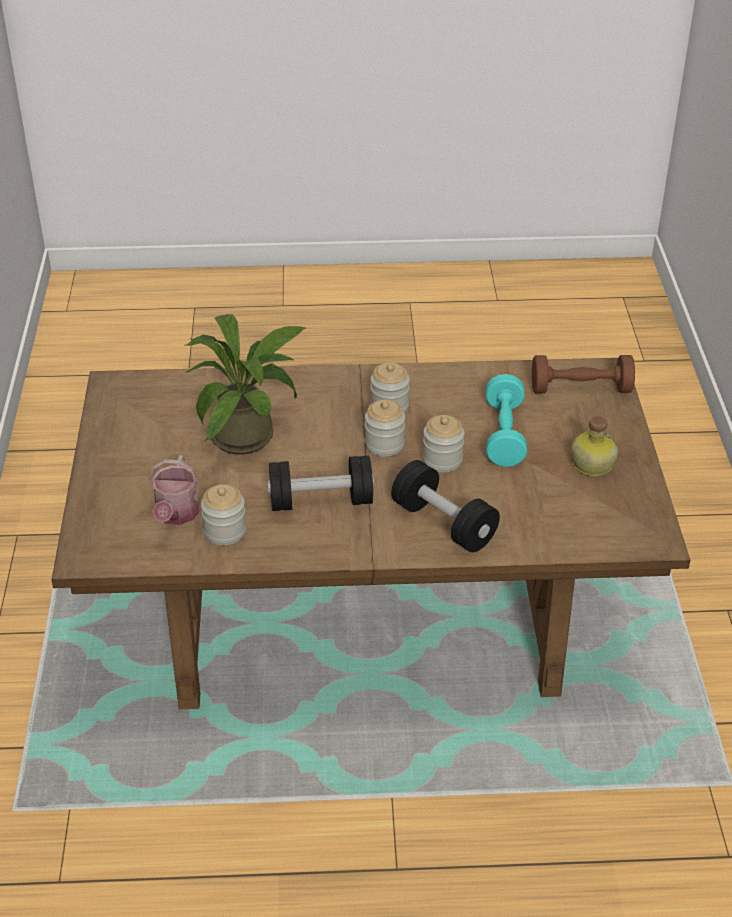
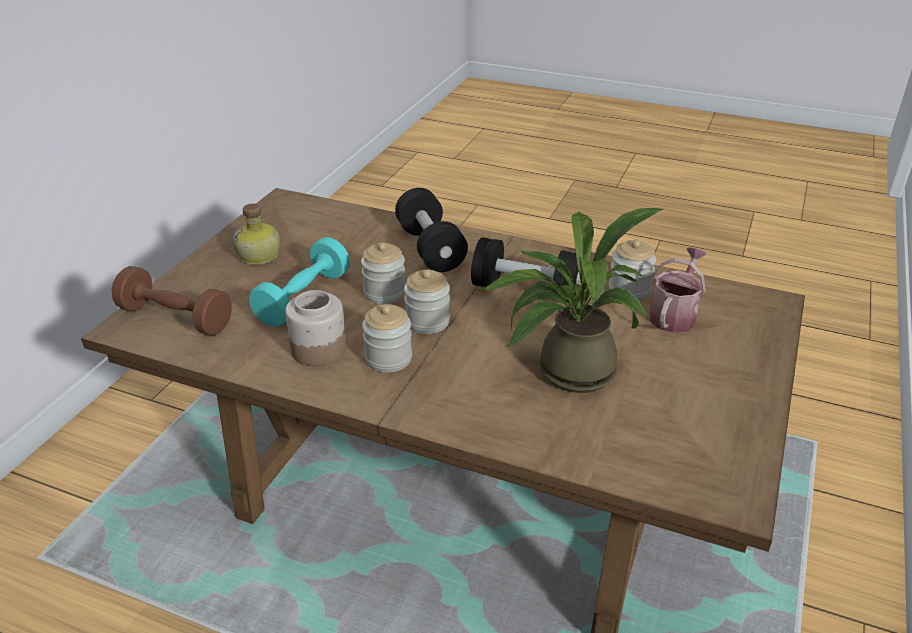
camera: 155 degrees left, 5 degrees down
(447, 397) = (318, 350): none -> jar

